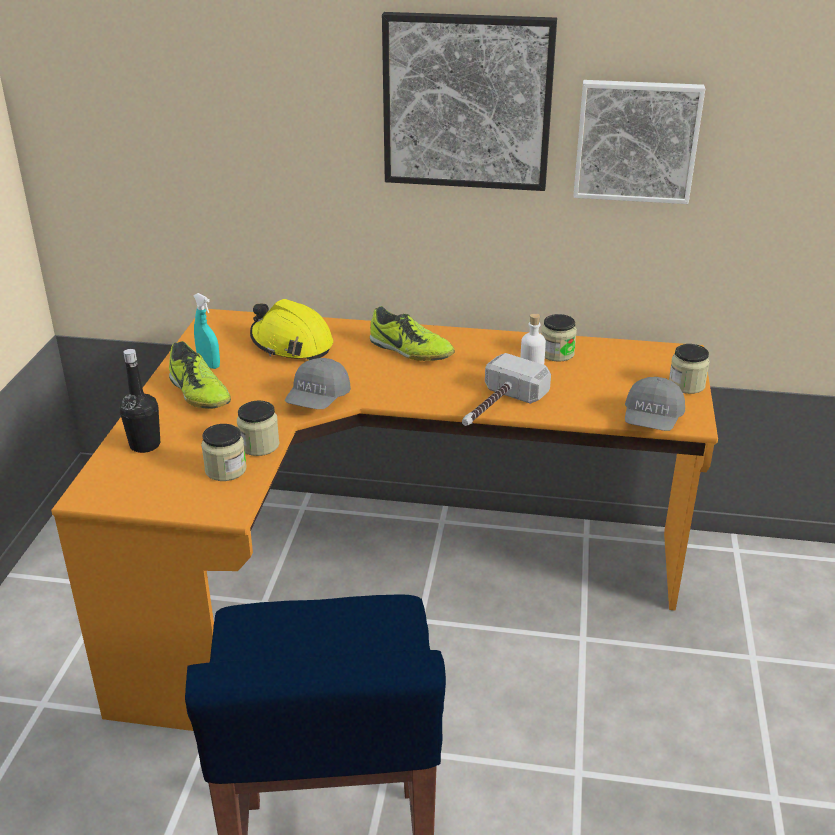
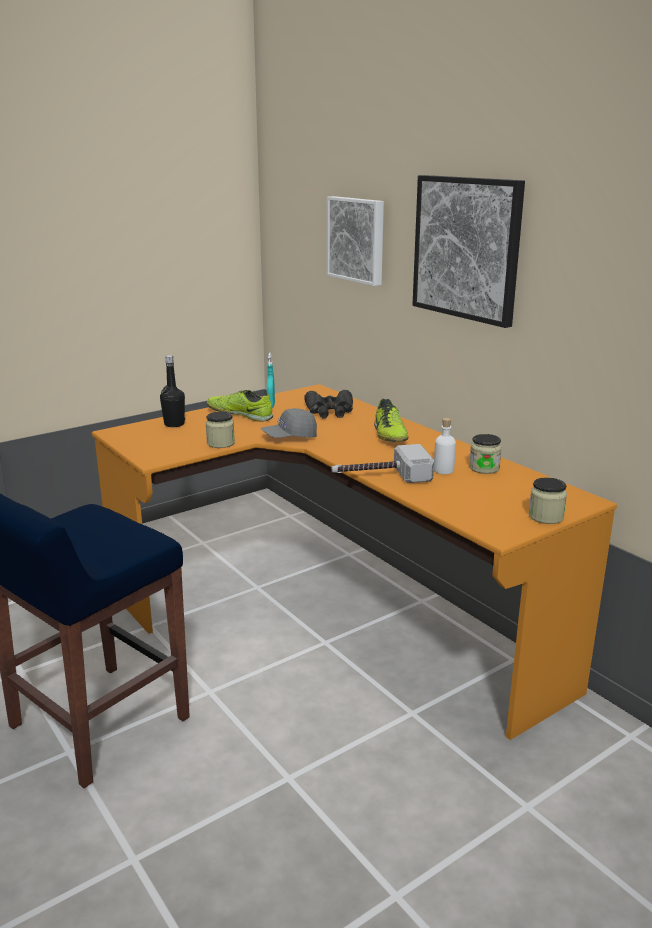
camera: 45 degrees right, 10 degrees down
(199, 393) = (240, 415): shoe -> shoe turned 105 degrees clockwise
(225, 470) = (185, 446): jar -> none
(291, 344) = (330, 411): yellow hard hat -> black binoculars
(636, 140) = (576, 293): picture -> picture (357, 239)
(651, 420) = (472, 522): grey cap -> none

